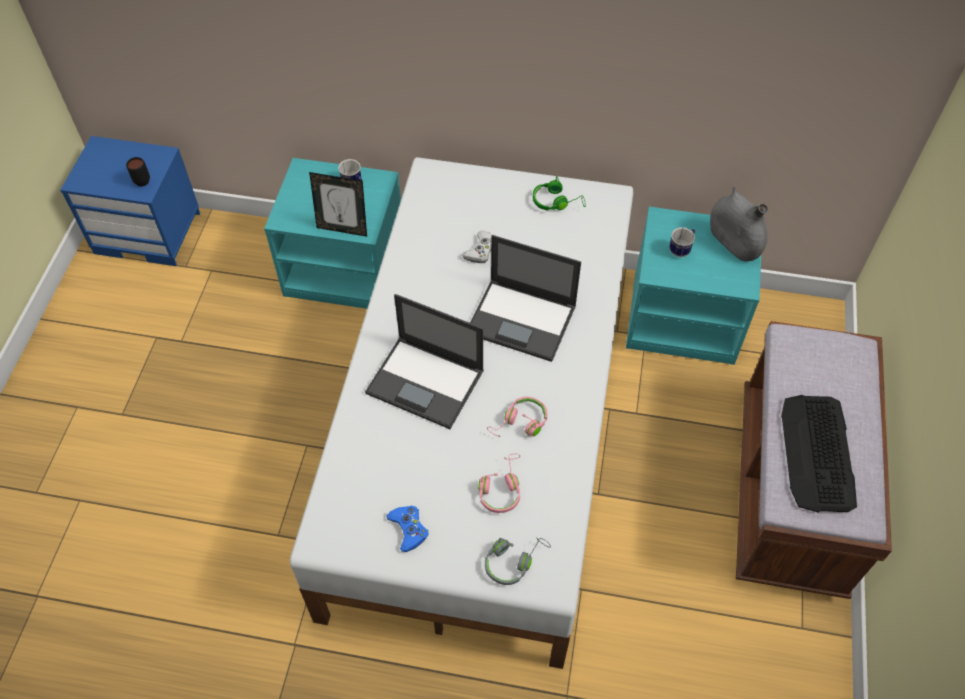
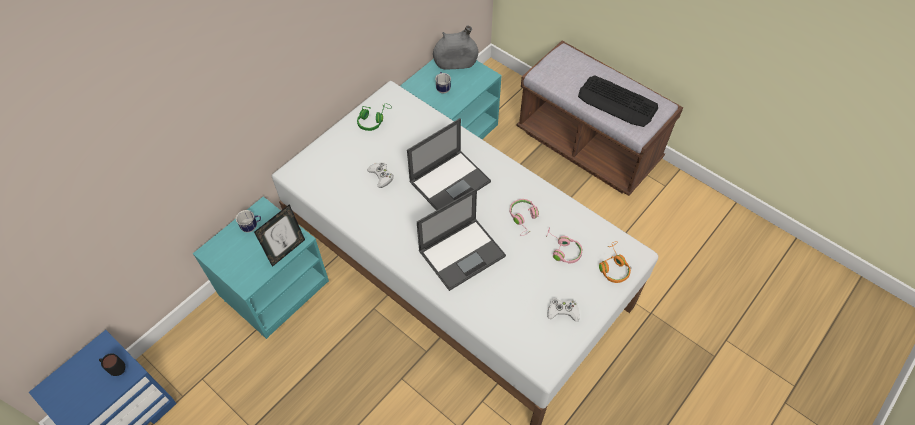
camera: 60 degrees left, 0 degrees up
(408, 529) = (563, 311): blue game controller -> white game controller
(513, 561) = (613, 266): grey headphones -> orange headphones

